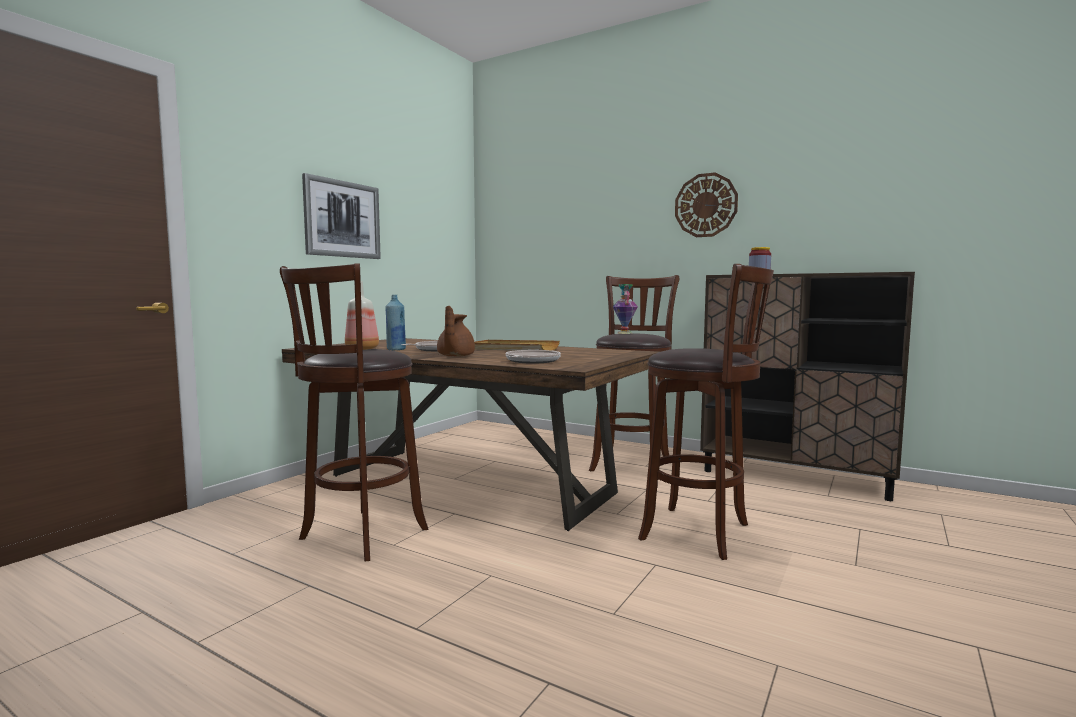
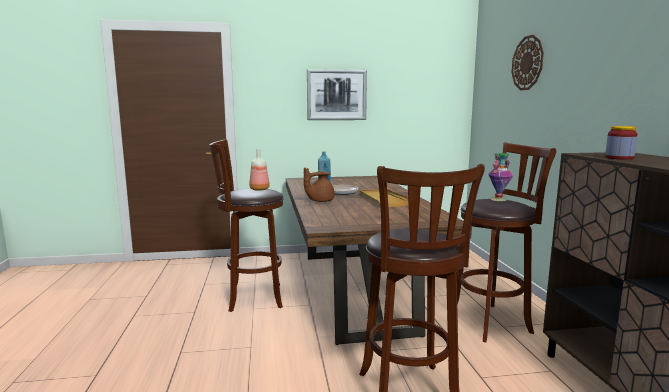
camera: 50 degrees right, 5 degrees up
(531, 361) = (330, 215): frying pan -> none
(705, 205) = (626, 66): wall clock -> wall clock (527, 63)

